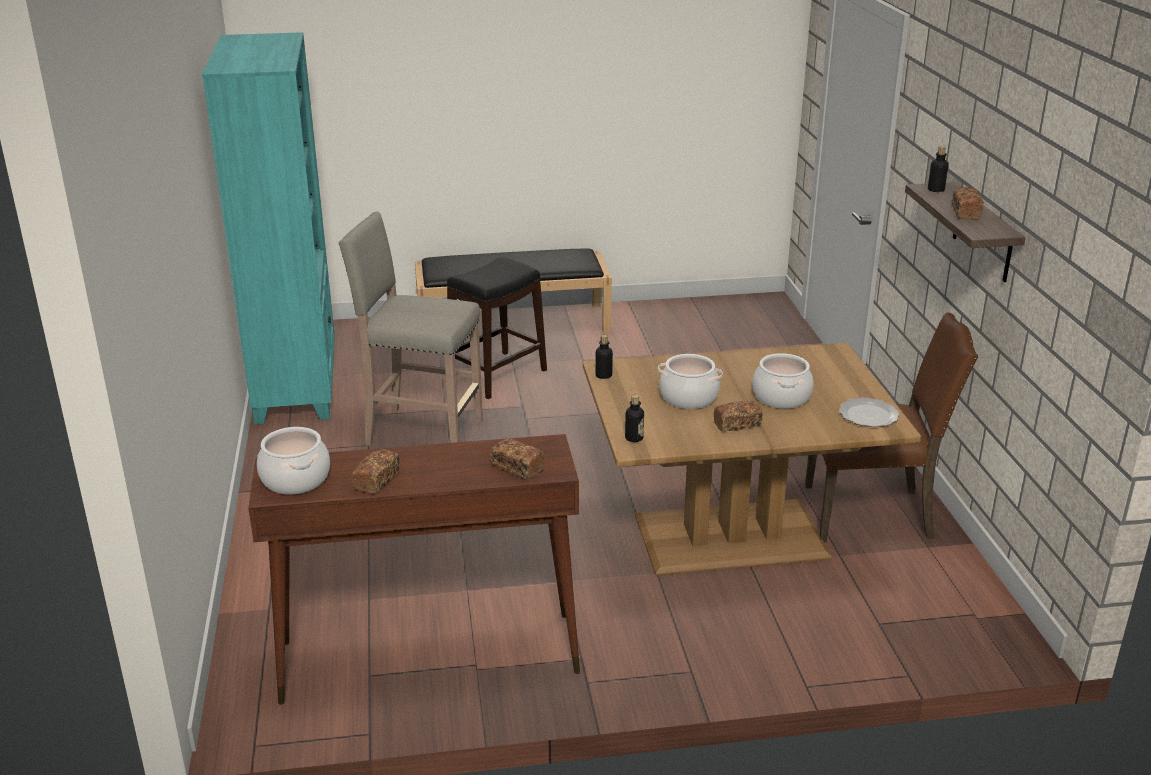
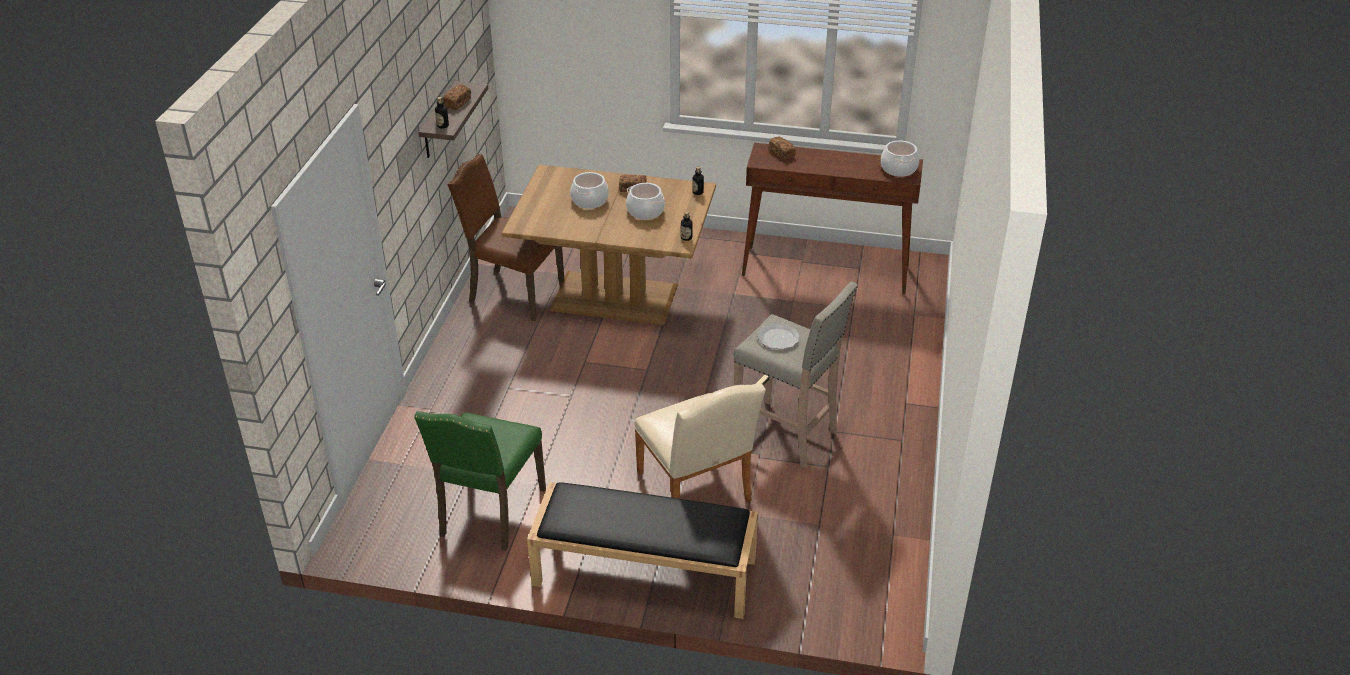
camera: 160 degrees left, 10 degrees up
(297, 385) = (889, 523): turquoise bookcase -> none
(377, 480) = (856, 160): bread -> none
(496, 375) = (697, 491): black stool -> beige chair
(674, 331) = (489, 513): none -> green chair
(869, 415) = (552, 179): plate -> plate (777, 338)

